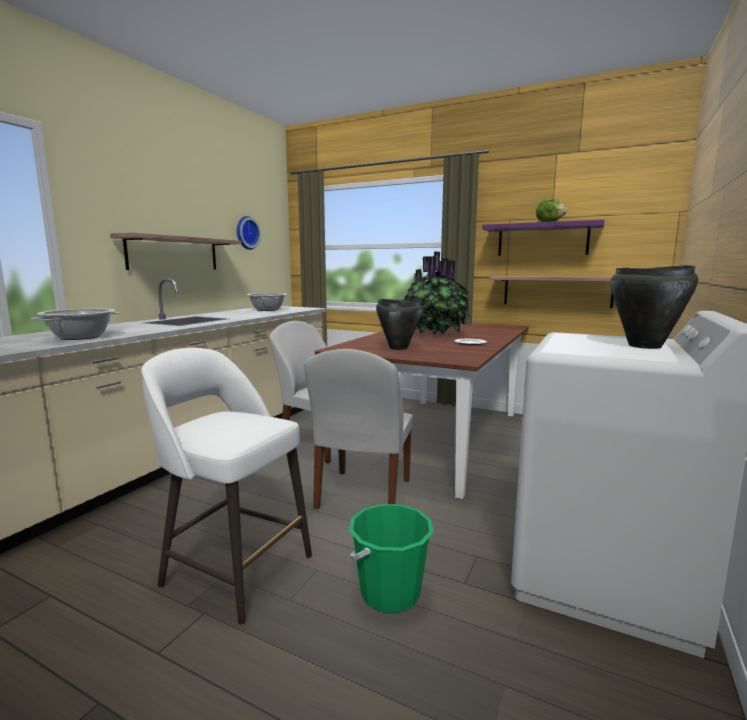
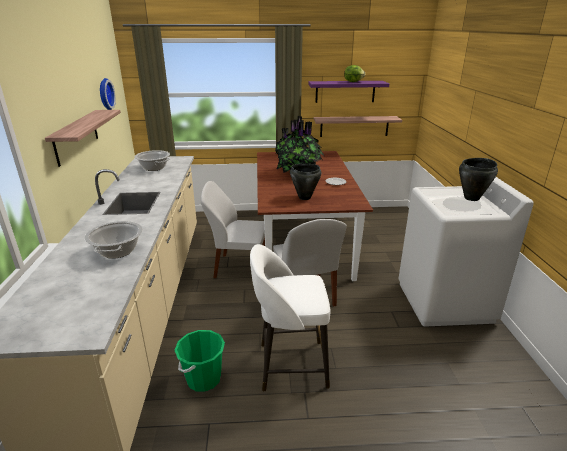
camera: 30 degrees left, 15 degrees up
(390, 593) = (374, 345): green bucket -> green bucket (203, 379)

